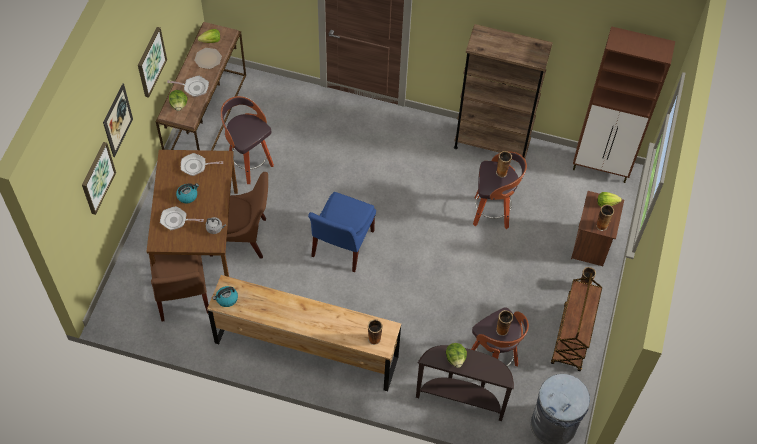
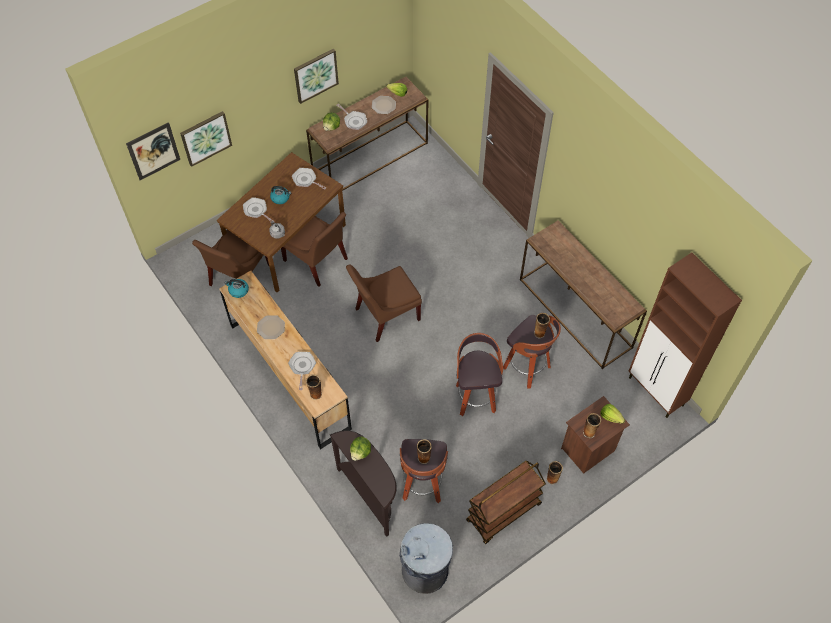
camera: 40 degrees right, 0 degrees up
(118, 120) = (250, 103): picture -> picture (153, 151)
(249, 164) = (371, 211): stool -> stool (475, 397)
(285, 311) = (271, 327): none -> plate
(341, 245) = (384, 315): blue chair -> brown chair
(342, 325) = (302, 367): none -> frying pan
(491, 144) = (576, 313): brown bookcase -> brown console table

